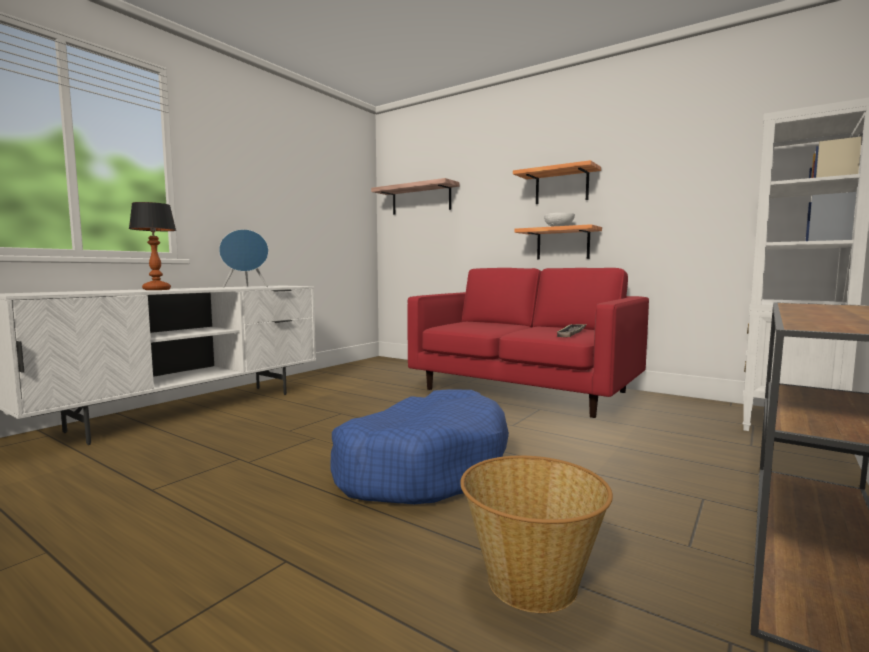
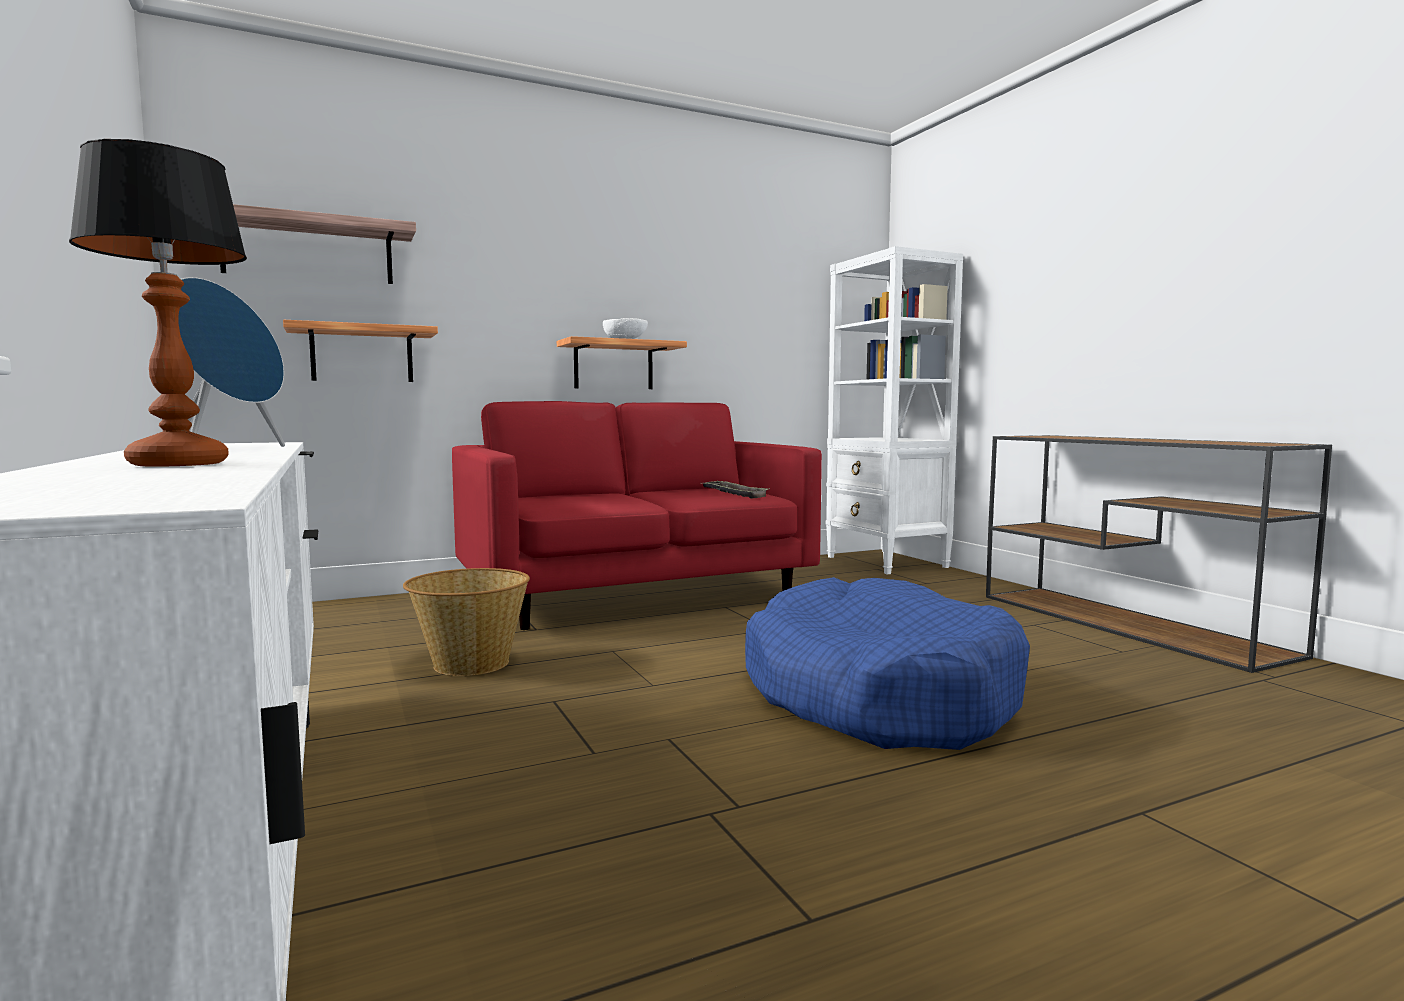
camera: 60 degrees left, 0 degrees up
(531, 581) = (1184, 710): basket -> basket (470, 663)
(561, 186) = (608, 277): shelf -> shelf (362, 355)

